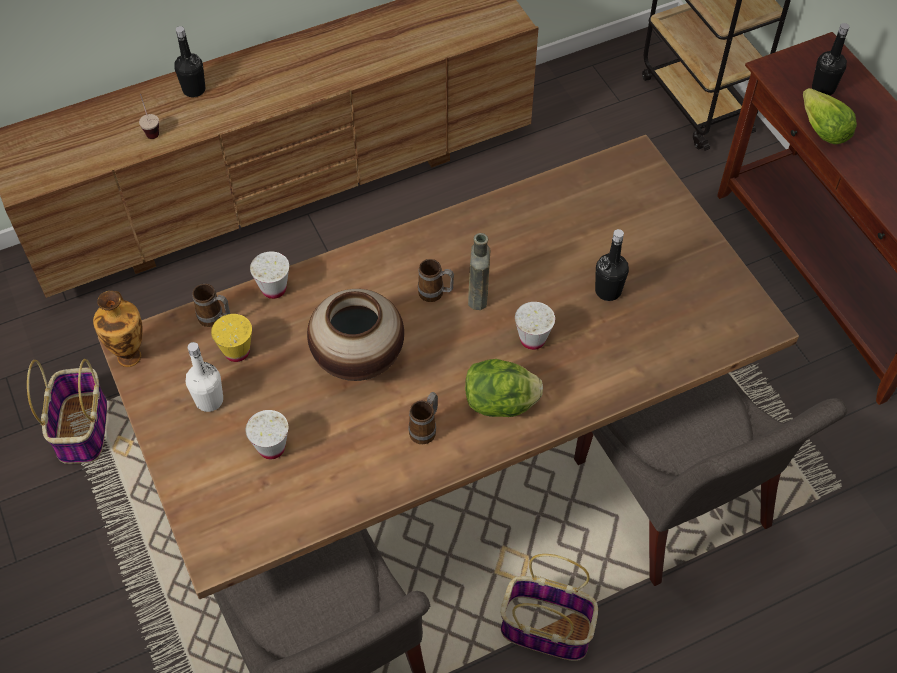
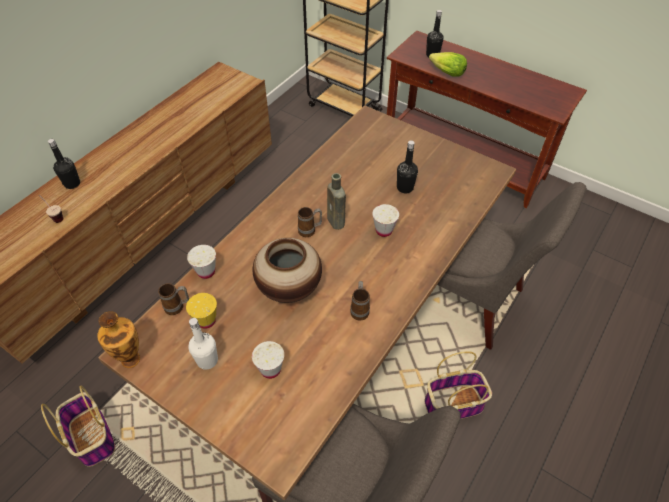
camera: 30 degrees left, 5 degrees down
(501, 403) = (392, 273): lettuce -> none

